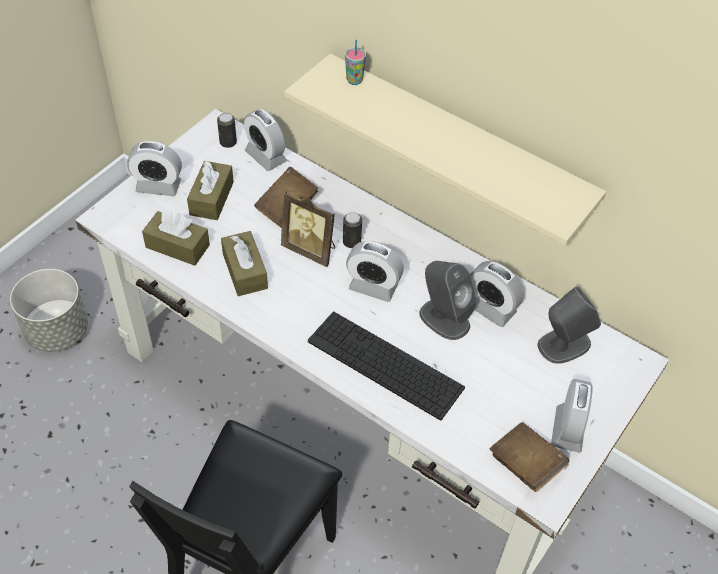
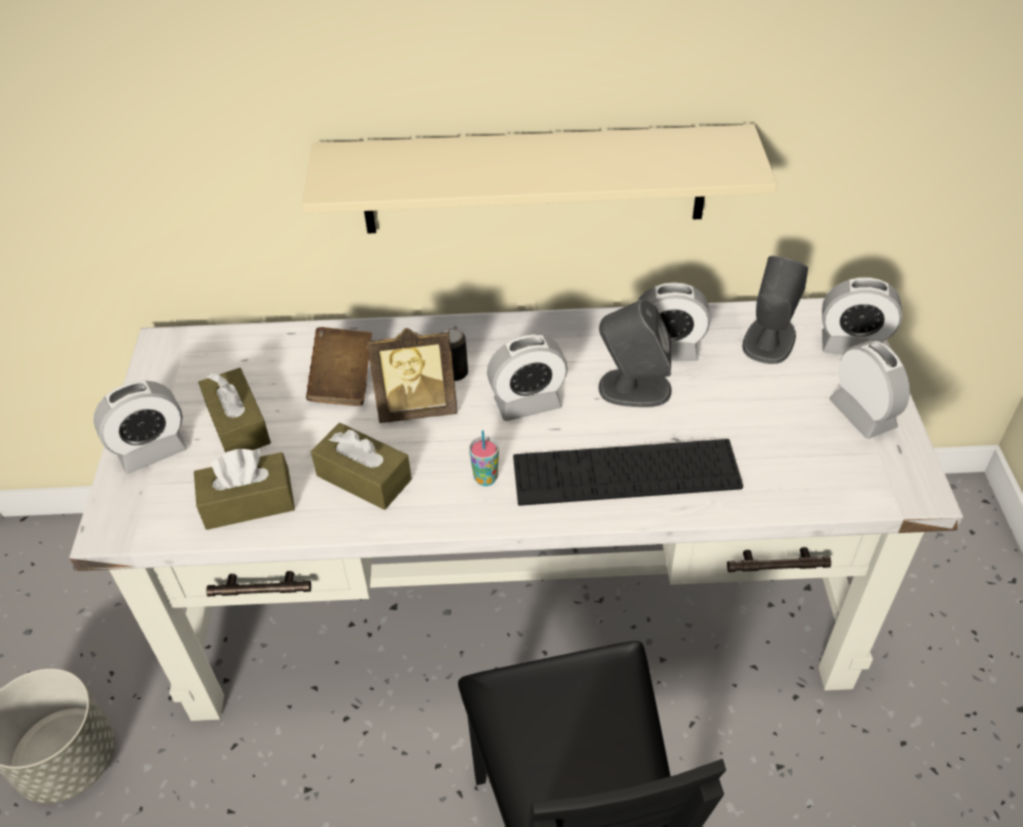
camera: 35 degrees left, 5 degrees down
(228, 142) = (196, 354): can -> none
(265, 156) = (260, 343): alarm clock -> alarm clock (851, 345)
(354, 80) = (374, 154): cup -> cup (485, 478)
(525, 465) = (865, 474): brown book -> none

